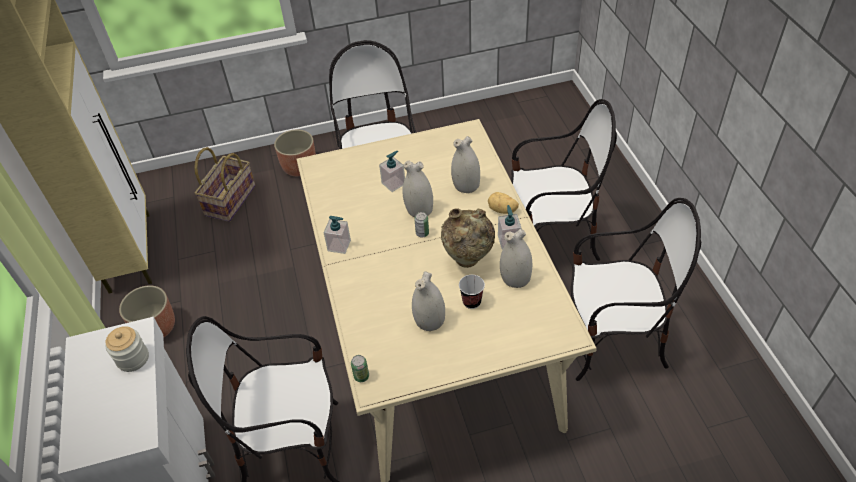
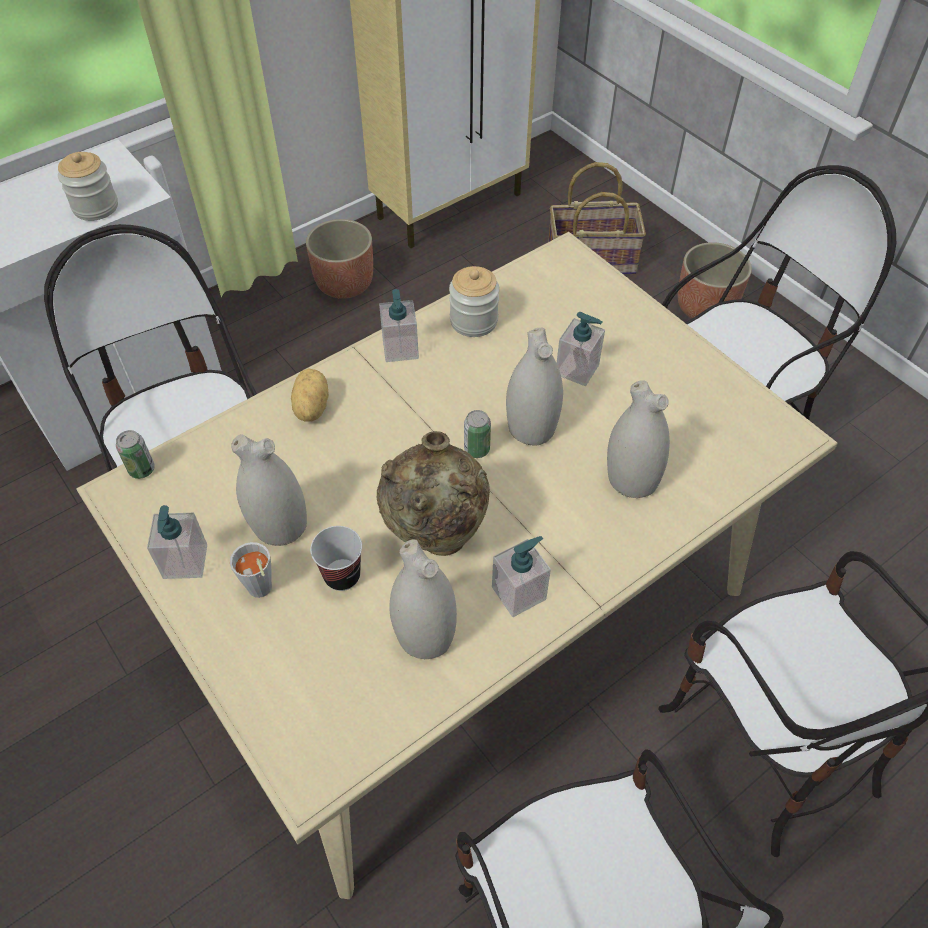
camera: 65 degrees right, 5 degrees up
(337, 212) = (473, 321): none -> jar
(434, 365) = (185, 562): none -> soap dispenser
(466, 335) = (261, 591): none -> grey cup
(502, 210) = (596, 558): potato -> potato (310, 408)

